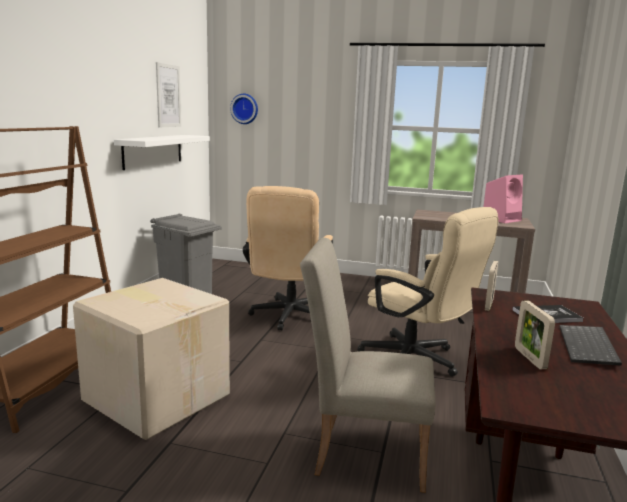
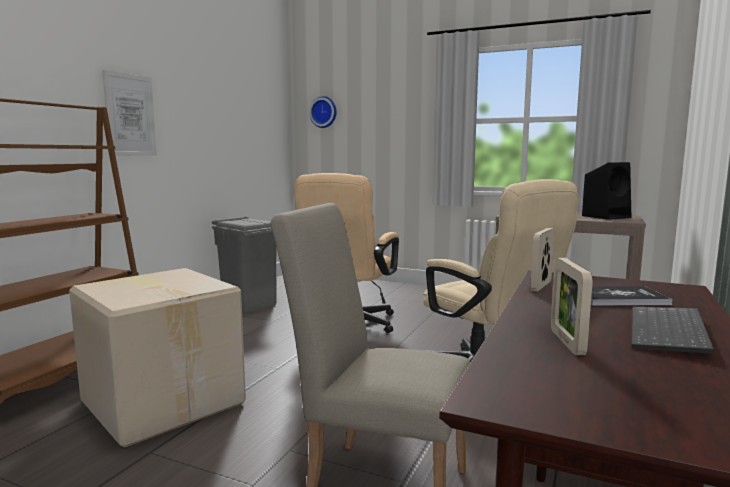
camera: 10 degrees right, 5 degrees down
(153, 151) = (218, 151): white shelf -> none
(168, 96) = (238, 96): picture -> picture (130, 115)
(502, 219) = (606, 216): pink speaker -> black speaker

